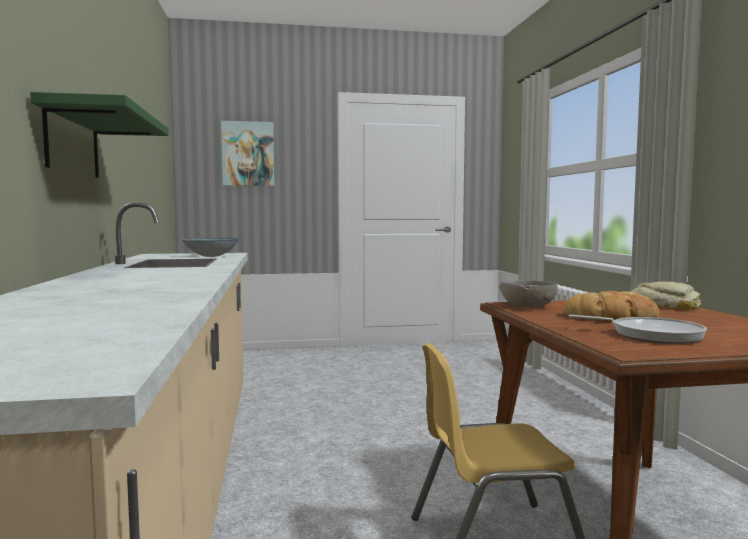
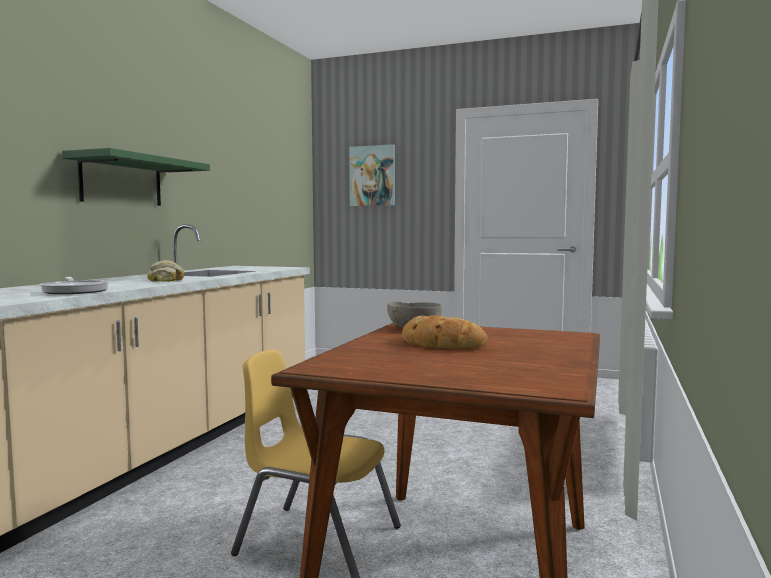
camera: 30 degrees right, 0 degrees up
(211, 256) = (263, 269): bowl -> none
(651, 335) = (400, 359): frying pan -> frying pan (75, 291)
(664, 305) = (557, 340): bread -> bread (166, 279)

